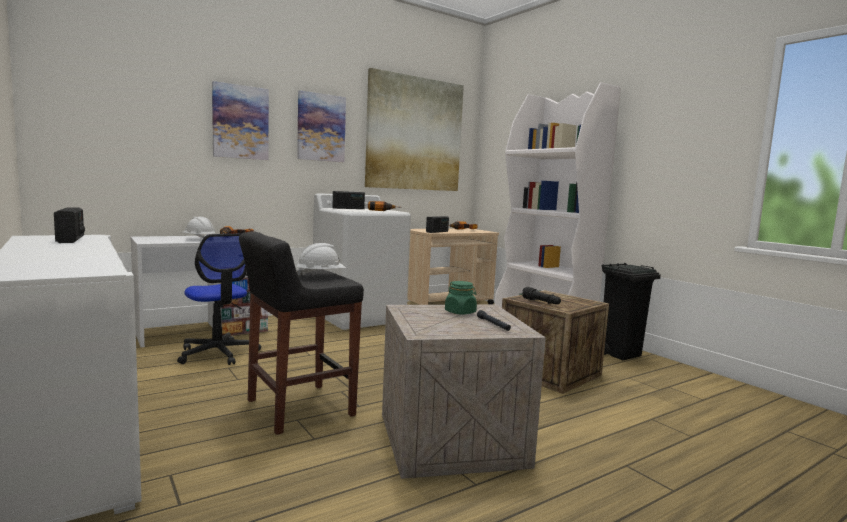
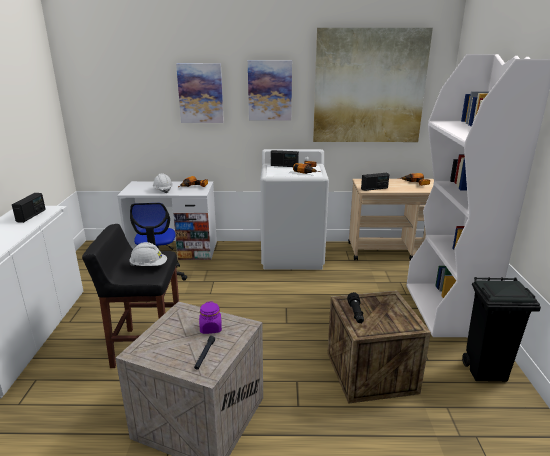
camera: 35 degrees right, 15 degrees up
(460, 312) = (211, 328): green jar -> purple jar

